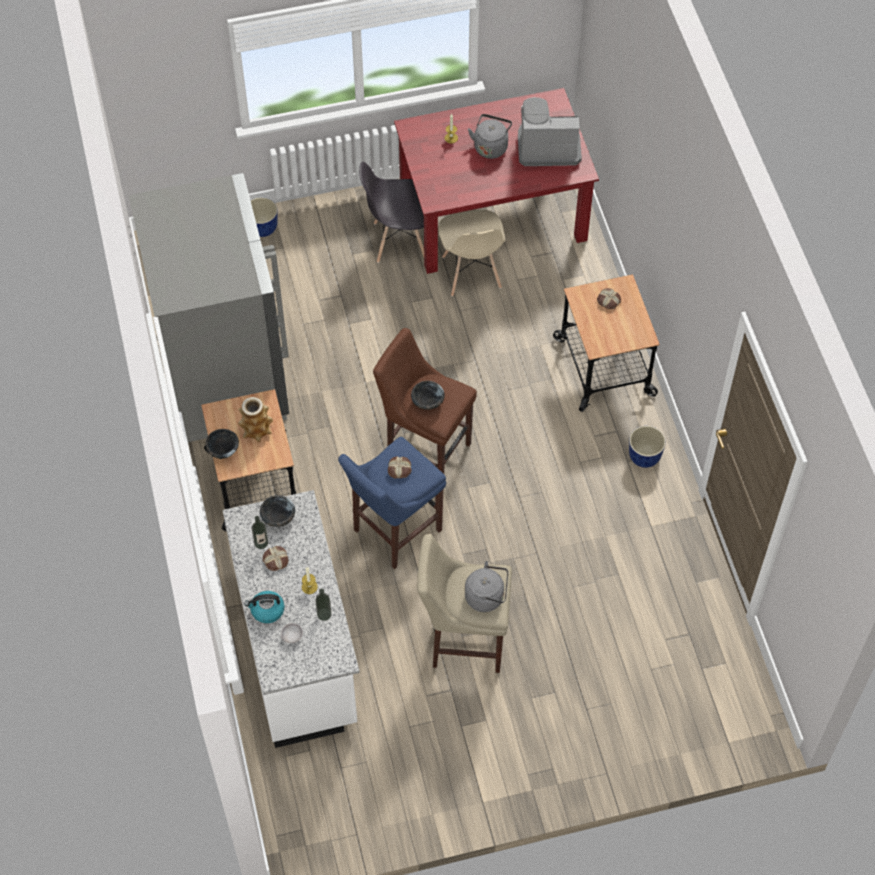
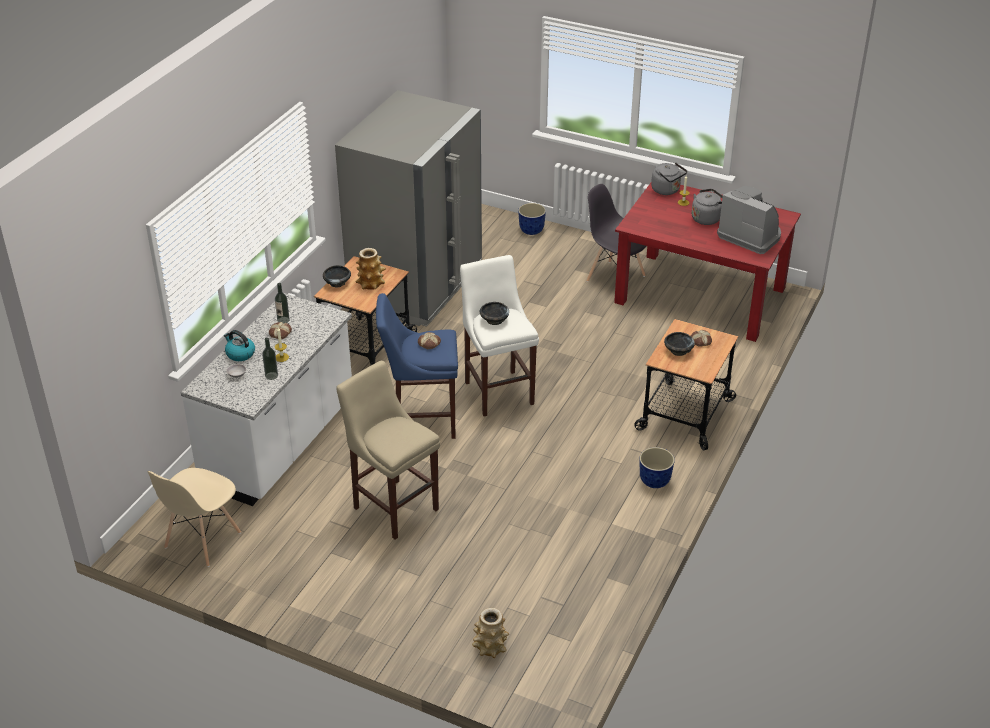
camera: 40 degrees right, 20 degrees down
(278, 517) = (311, 313): black bowl -> black bowl (678, 350)
(425, 450) = (498, 390): brown stool -> white stool
(471, 273) = (646, 317): beige chair -> beige chair (202, 541)
(487, 597) = (398, 440): grey kettle -> grey kettle (667, 190)
(674, 716) = (490, 647): none -> vase

